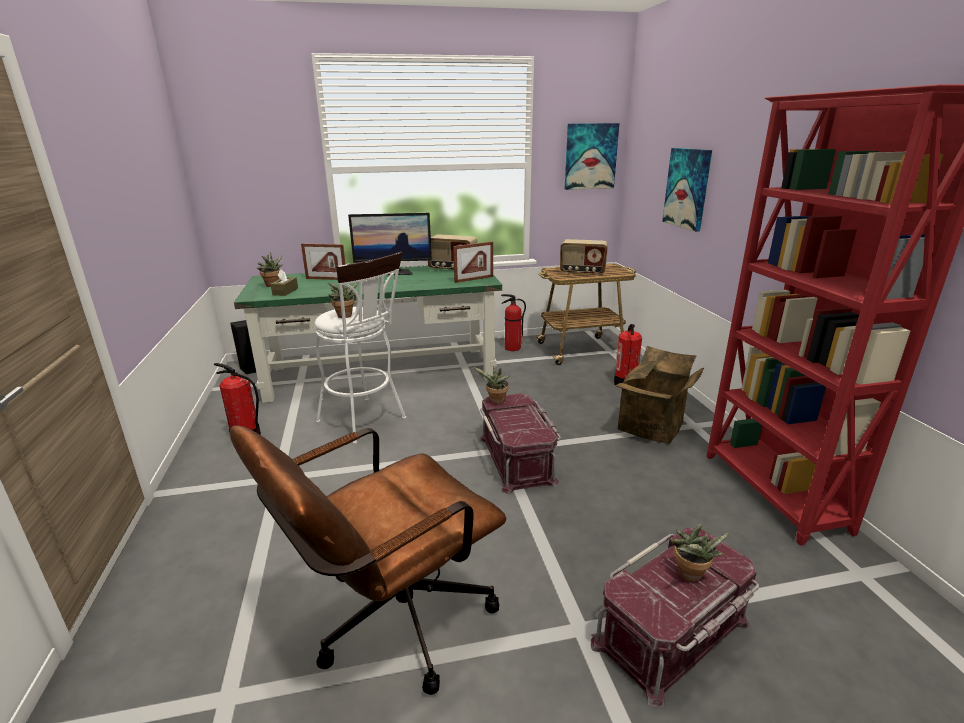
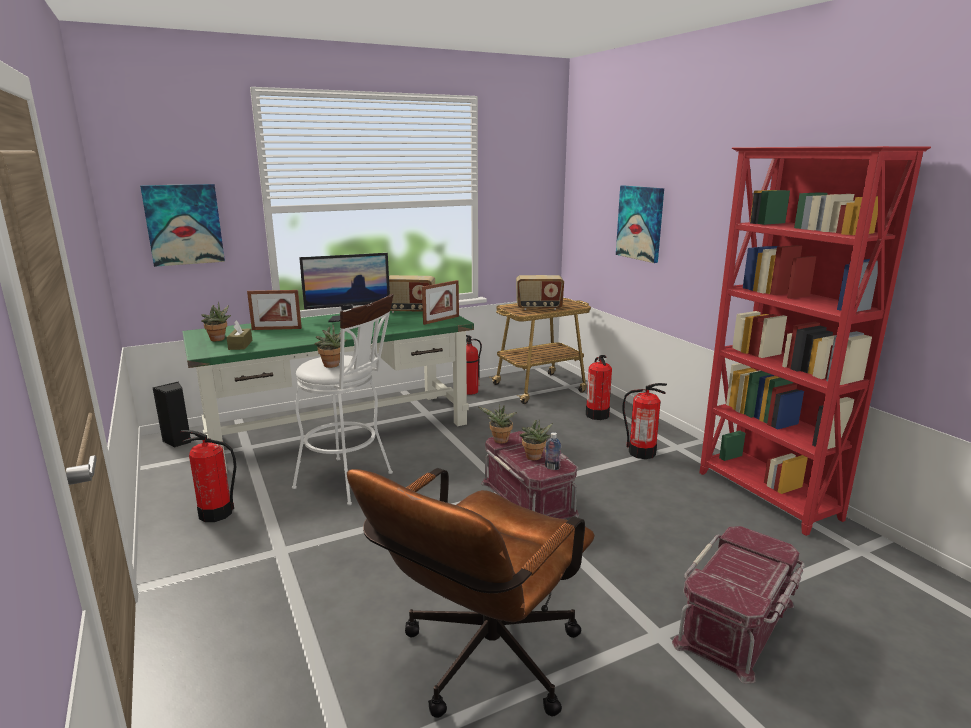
camera: 15 degrees left, 5 degrees down
(532, 435) = (552, 467): none -> bottle
(590, 156) = (533, 193): picture -> picture (184, 224)
(653, 427) = (641, 452): cardboard box -> fire extinguisher
(690, 576) = (750, 565): potted plant -> potted plant (534, 458)

